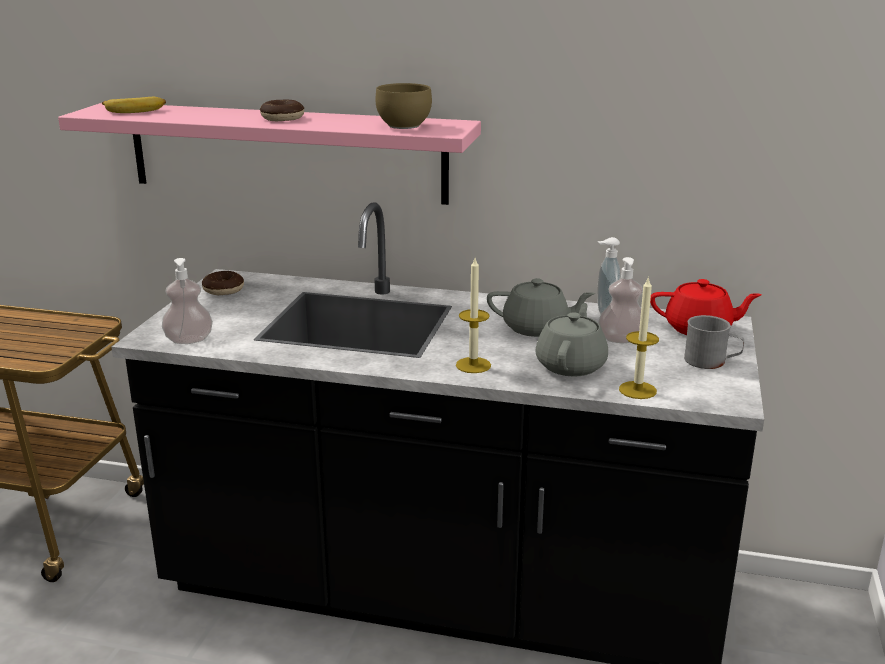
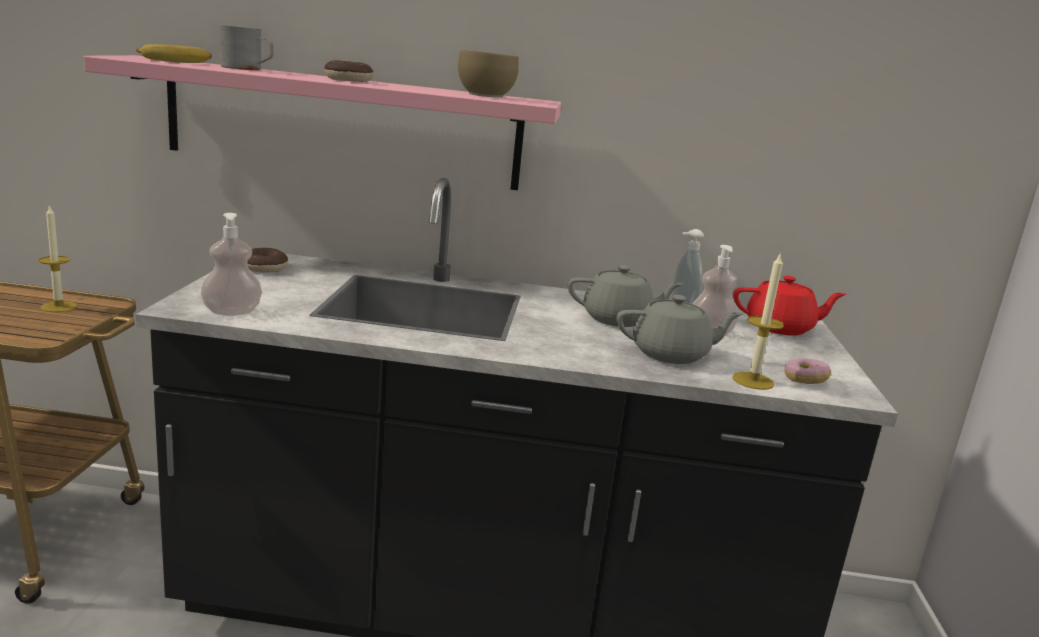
camera: 10 degrees left, 5 degrees down
(473, 365) = (567, 350): candle -> candle (58, 307)
(571, 365) = (671, 354): grey teapot -> grey teapot turned 75 degrees clockwise
(690, 387) = (805, 380): none -> donut
(711, 361) = (811, 357): grey mug -> grey mug (247, 69)

